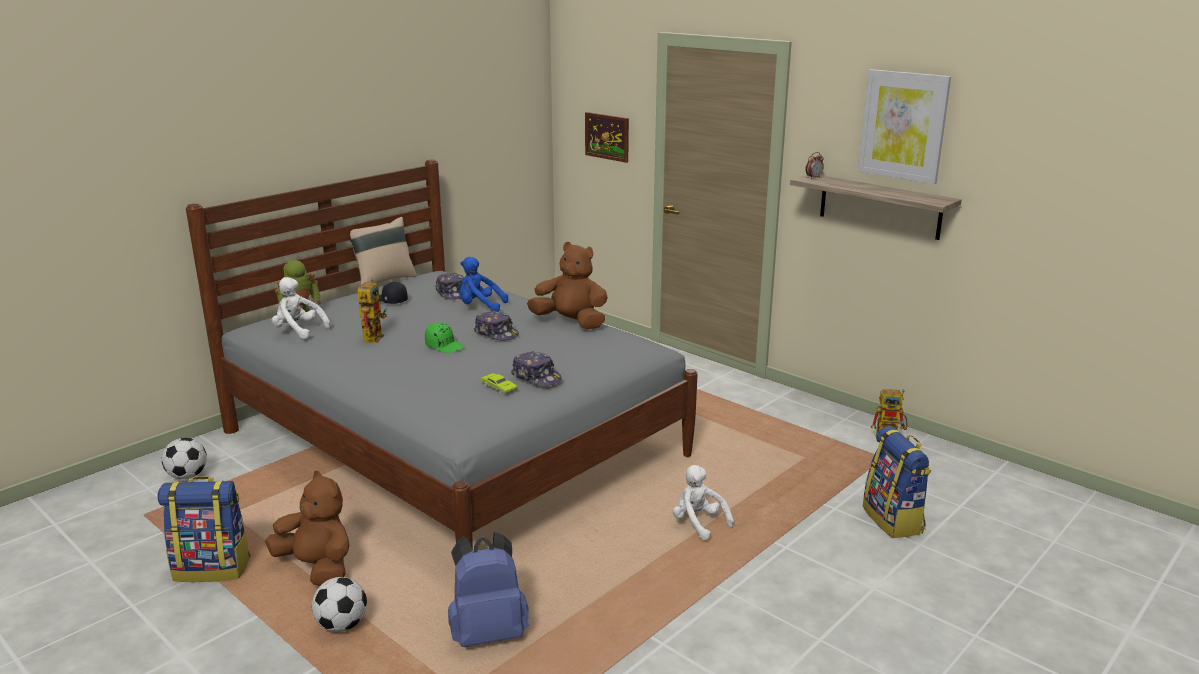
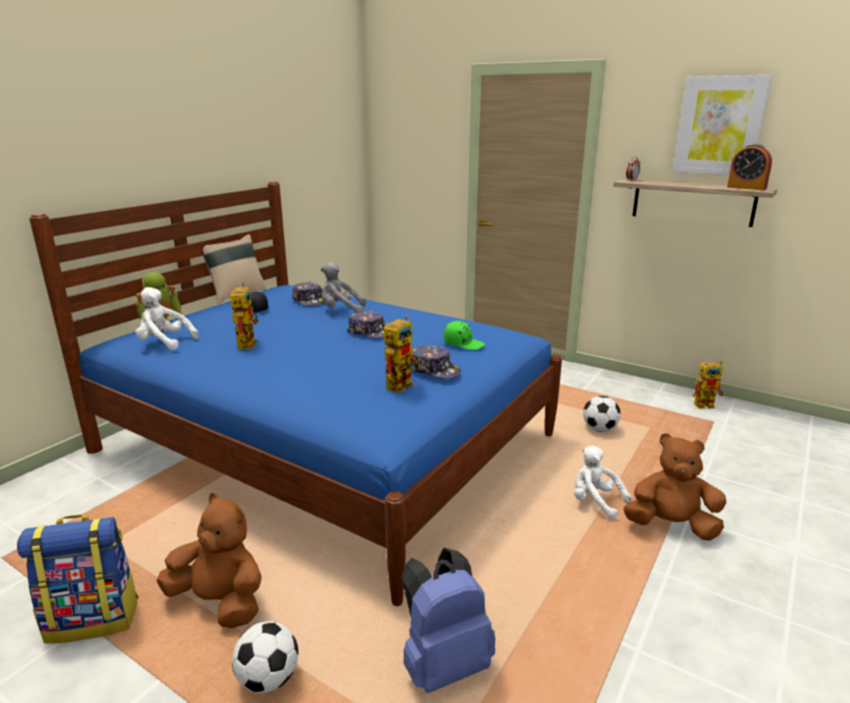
camera: 10 degrees left, 0 degrees up
(187, 476) = (51, 505): football -> football (599, 429)
(445, 346) = (324, 347): green cap -> green cap (463, 344)
(453, 443) = (326, 443): grey bed -> blue bed
(480, 307) = (341, 310): blue plush toy -> grey plush toy
(499, 387) = (401, 383): green toy car -> toy robot
(571, 322) = (434, 319): brown plush toy -> brown plush toy (671, 526)
(607, 137) = (421, 164): picture -> none
(893, 520) = (763, 479): backpack -> none
(924, 198) = (746, 188): none -> alarm clock

